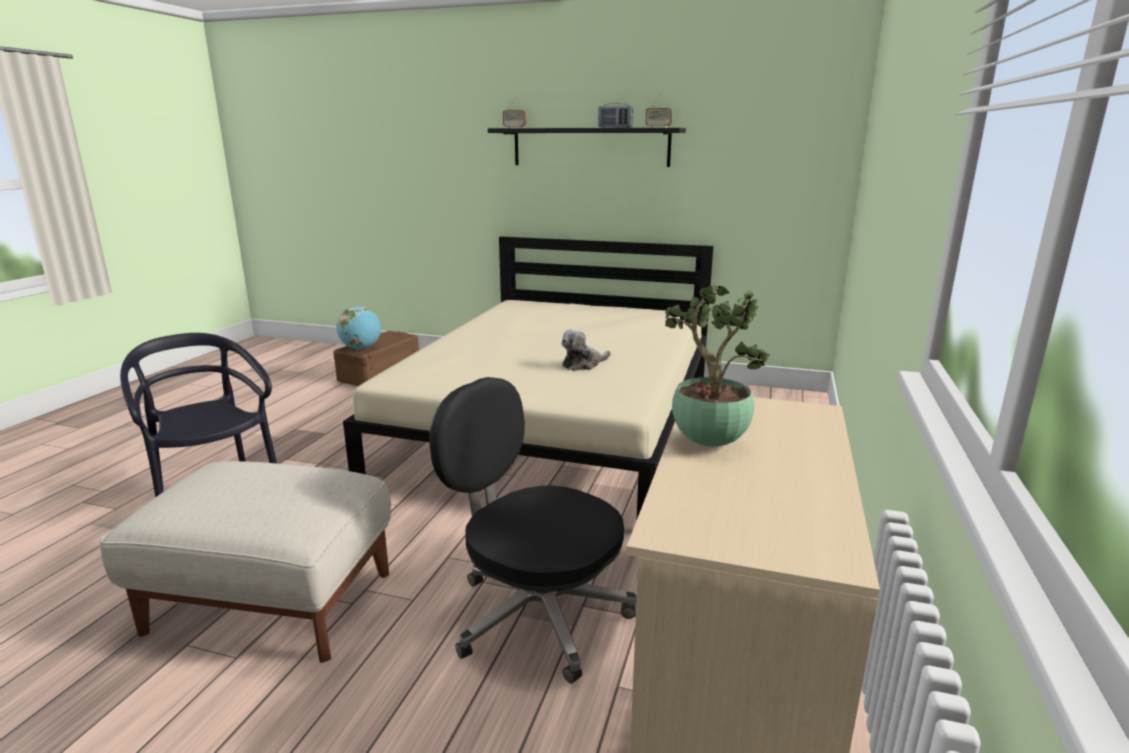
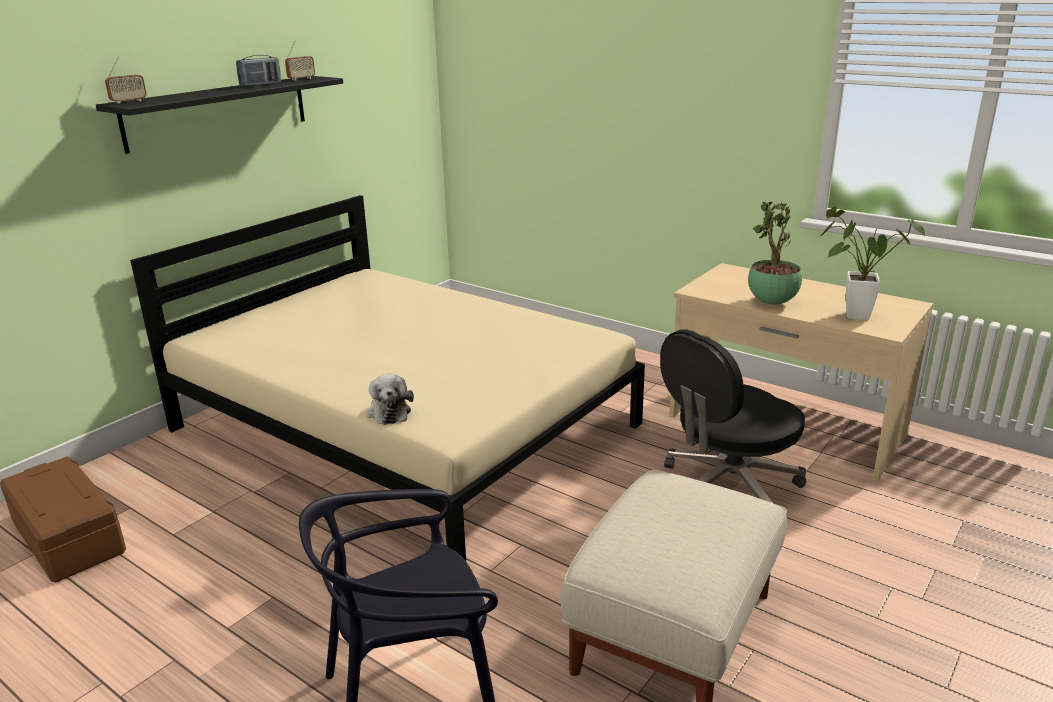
camera: 70 degrees left, 5 degrees up
(361, 348) = (76, 507): globe -> none
(583, 364) = (482, 336): plush toy -> plush toy (389, 412)
(714, 500) = (850, 315): none -> potted plant

